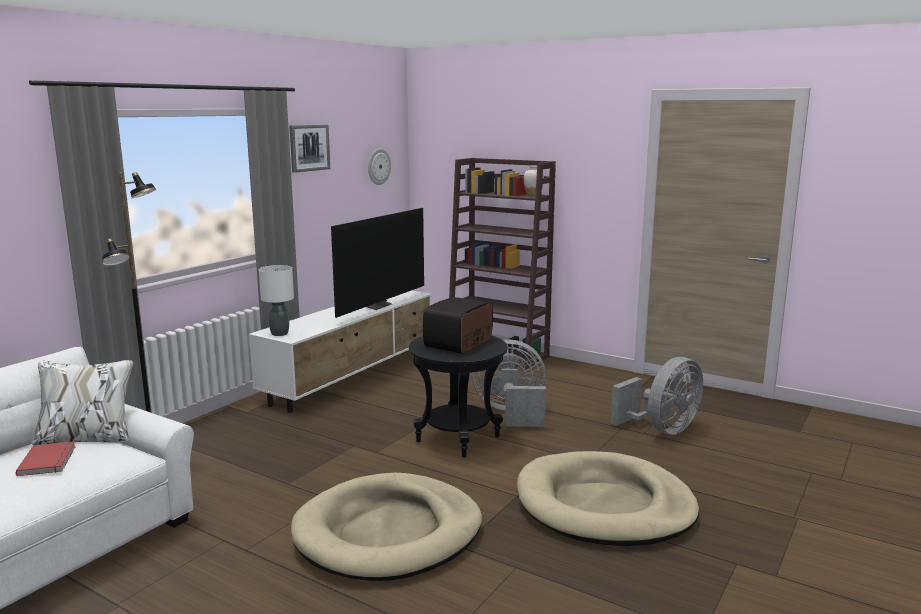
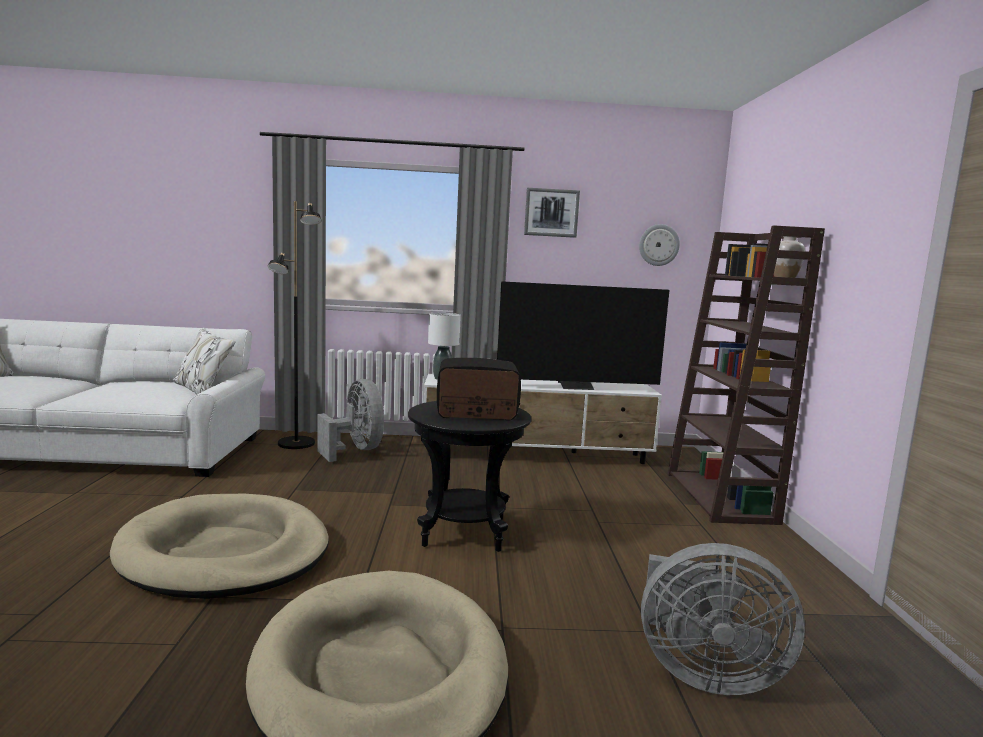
camera: 55 degrees right, 5 degrees down
(49, 460) = (144, 387): red book -> none
(511, 413) = (573, 543): grey fan -> grey fan (355, 450)

